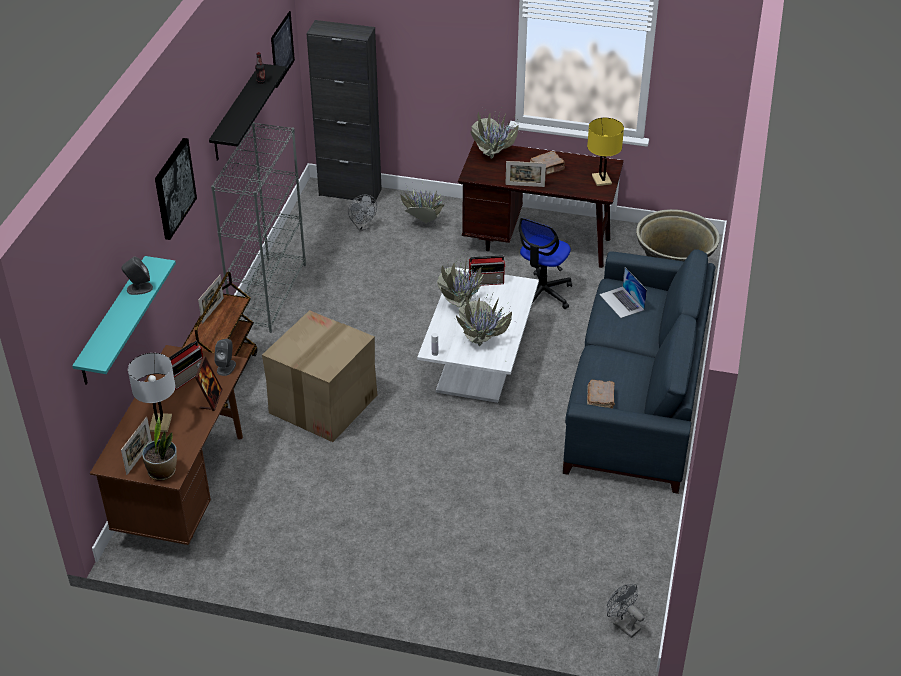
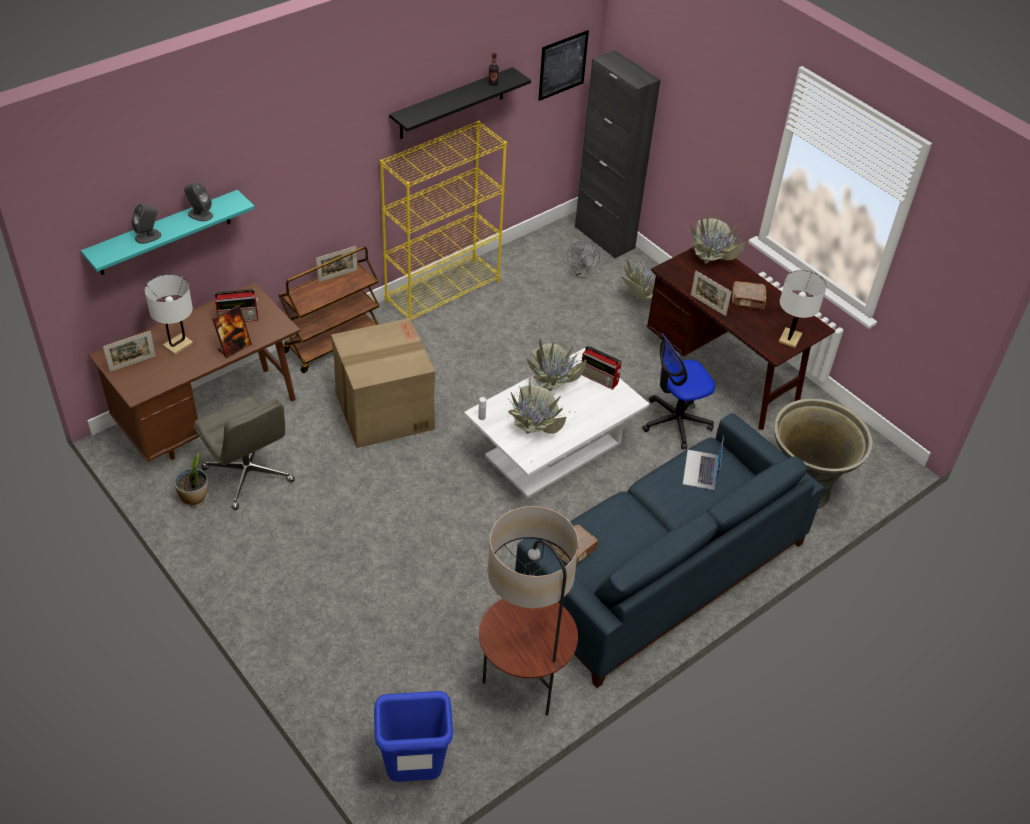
camera: 35 degrees right, 5 degrees up
(163, 472) = (135, 385): potted plant -> potted plant (194, 498)
(174, 188) = (309, 142): picture -> none
(226, 367) = (276, 327): grey speaker -> grey speaker (148, 236)
(269, 294) = (443, 291): grey bookcase -> yellow bookcase
(270, 511) = (249, 475): none -> grey office chair
(601, 179) = (790, 338): yellow table lamp -> white table lamp
(623, 624) = (413, 773): grey fan -> blue trash can
(632, 524) = (523, 688): none -> floor lamp

